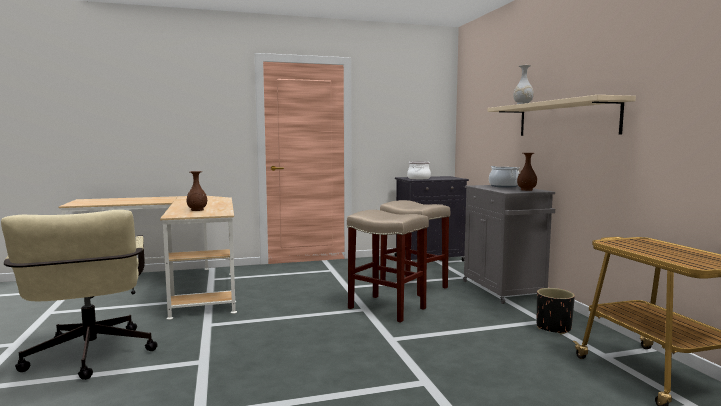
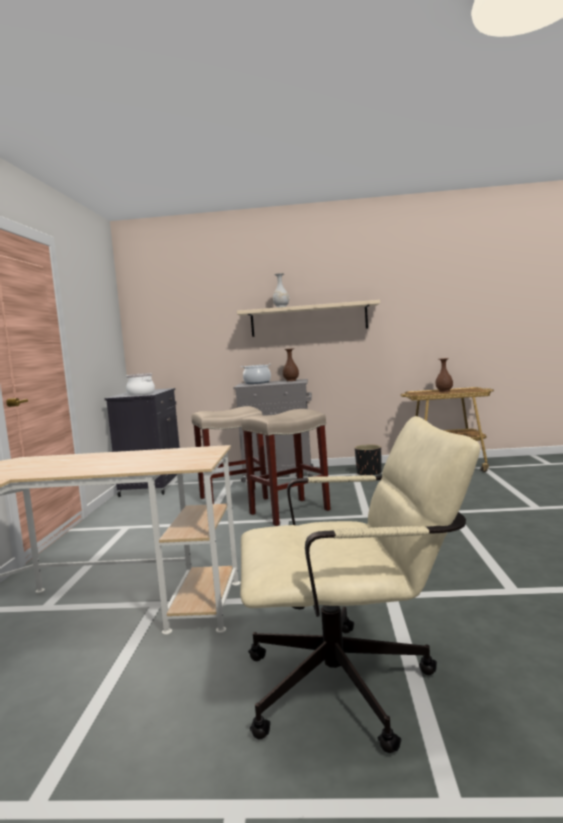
camera: 70 degrees left, 0 degrees up
(197, 210) = (151, 460): brown vase -> brown vase (444, 391)

